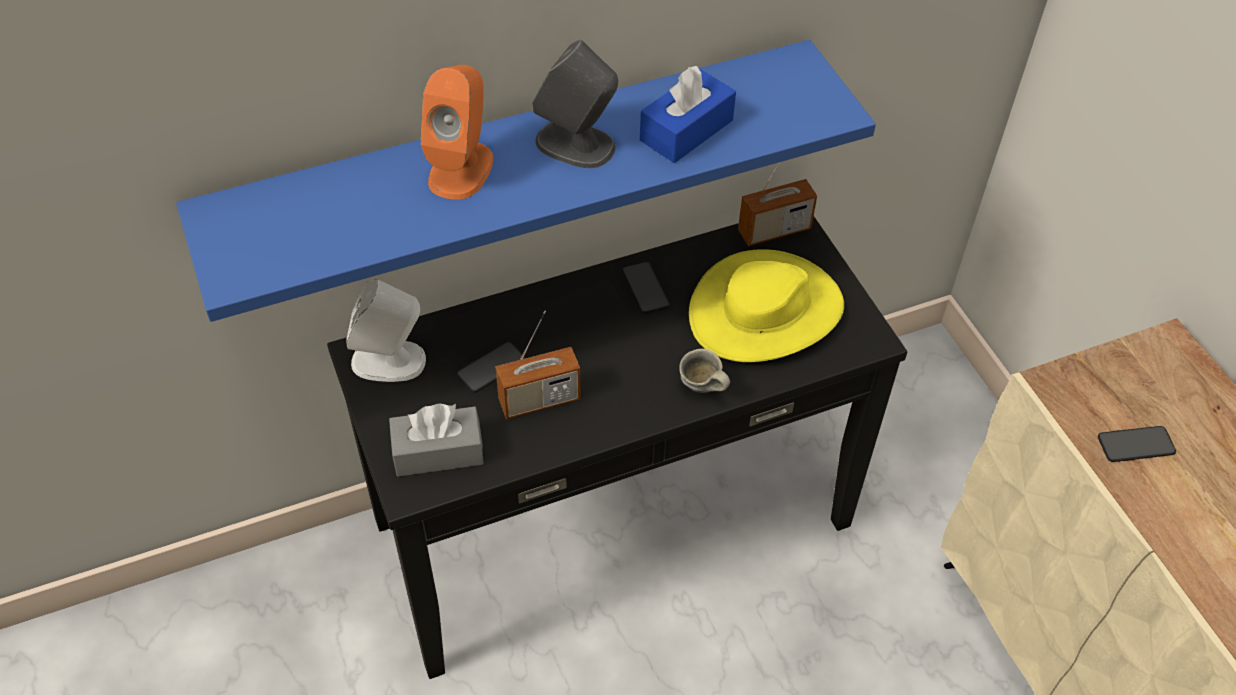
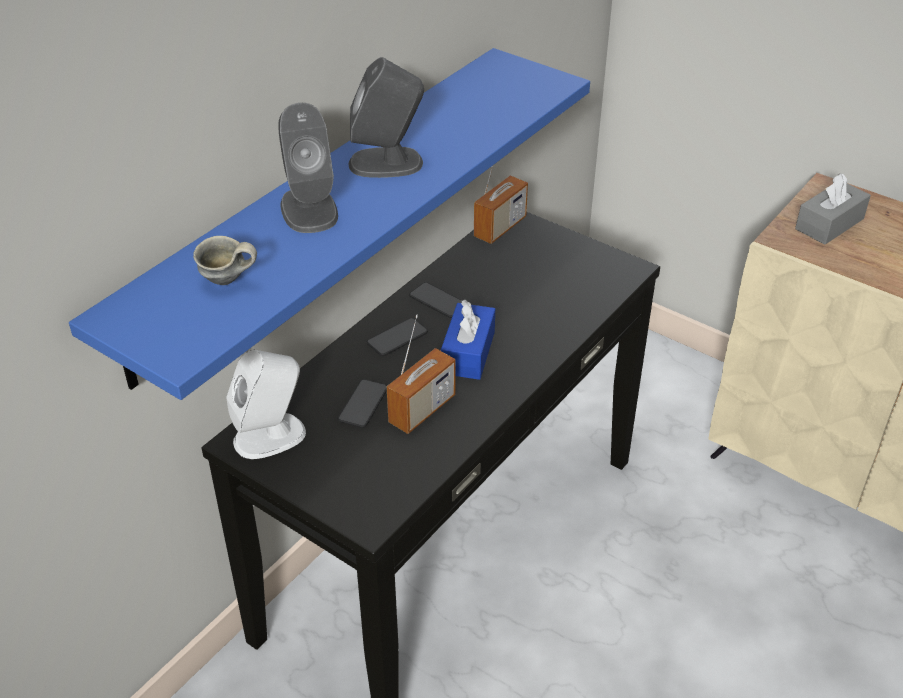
camera: 30 degrees left, 10 degrees down
(438, 452) = (371, 483): grey tissue box -> grey tissue box (829, 224)
(461, 169) = (309, 209): orange speaker -> grey speaker
(686, 130) = (461, 127): blue tissue box -> blue tissue box (468, 352)
(701, 389) = (540, 349): grey mug -> grey mug (227, 282)
(766, 311) = (541, 280): yellow hat -> none
(1135, 445) = (862, 253): phone -> phone (397, 338)

